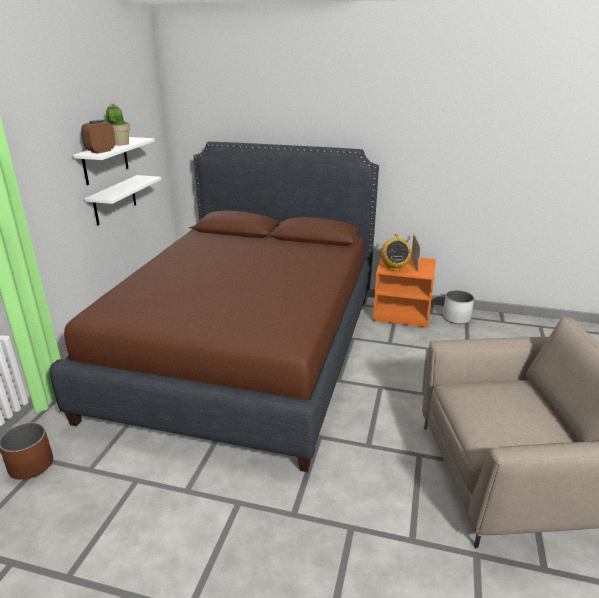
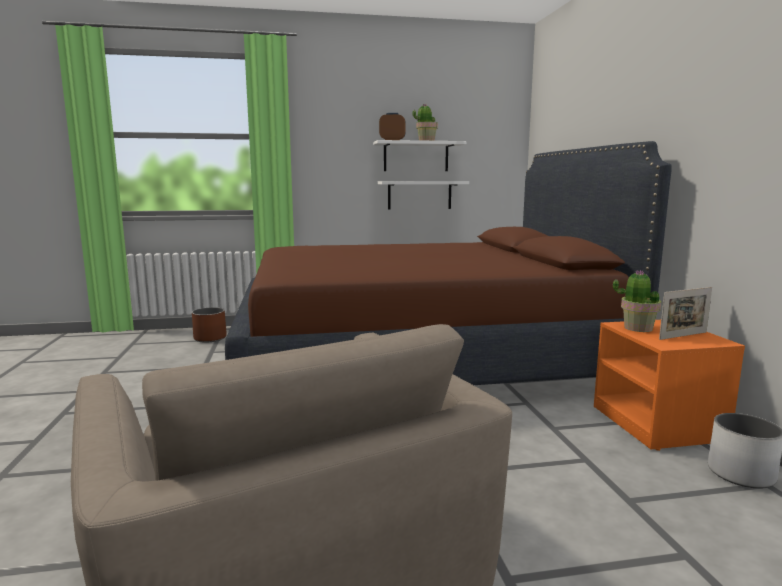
camera: 65 degrees right, 15 degrees down
(394, 268) = (637, 328): radio -> potted plant

